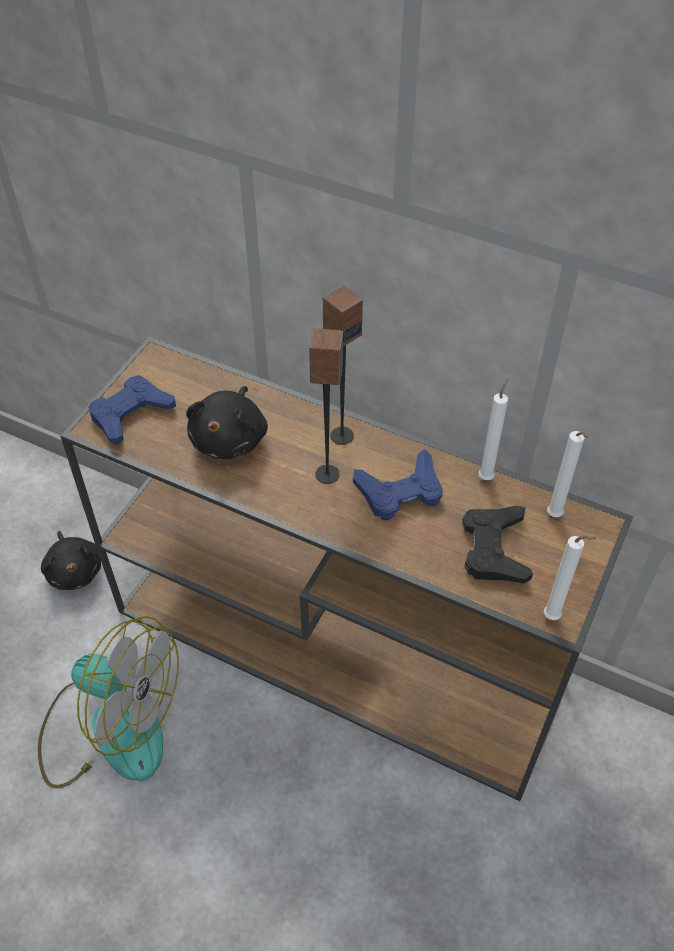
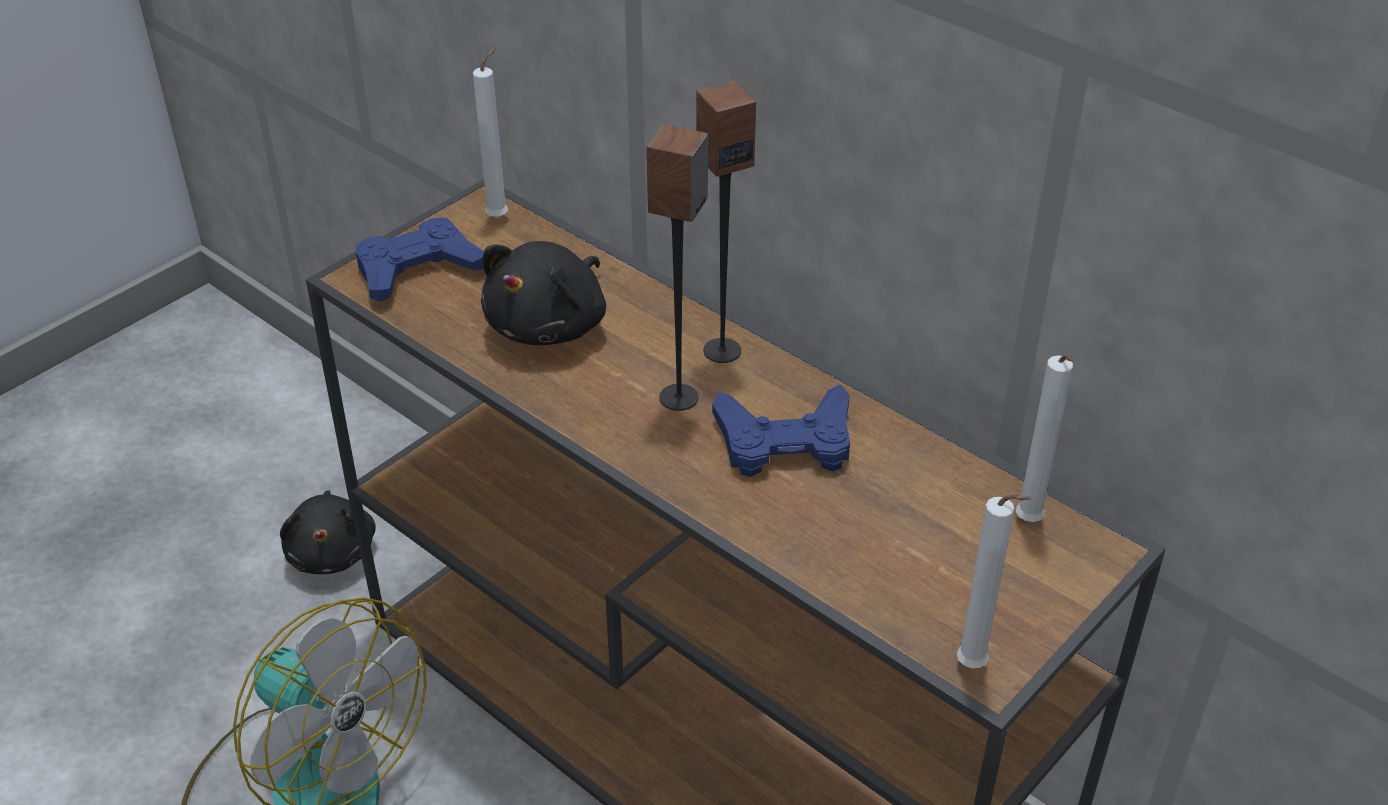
camera: 15 degrees right, 10 degrees down
(487, 476) = (934, 445): white candle -> white candle (500, 216)
(494, 549) = (909, 549): black game controller -> none

